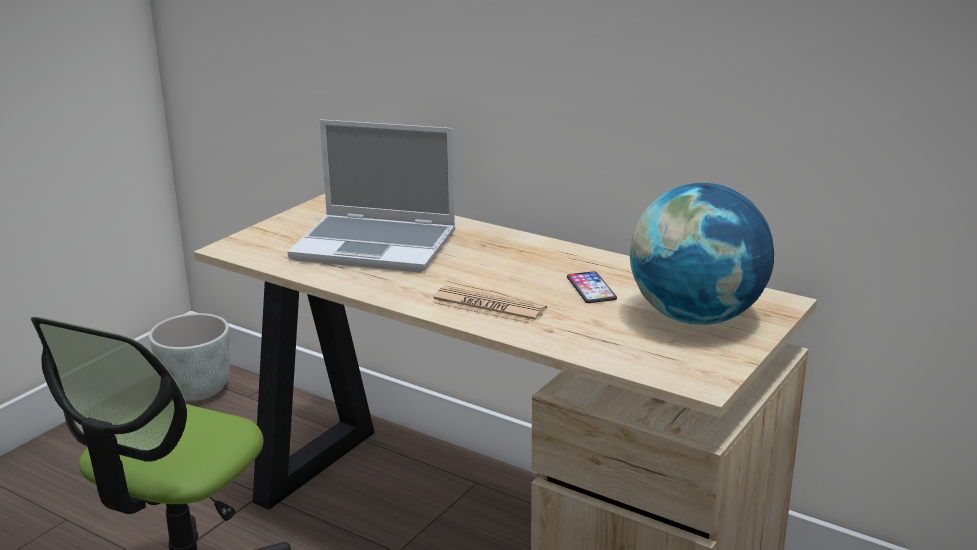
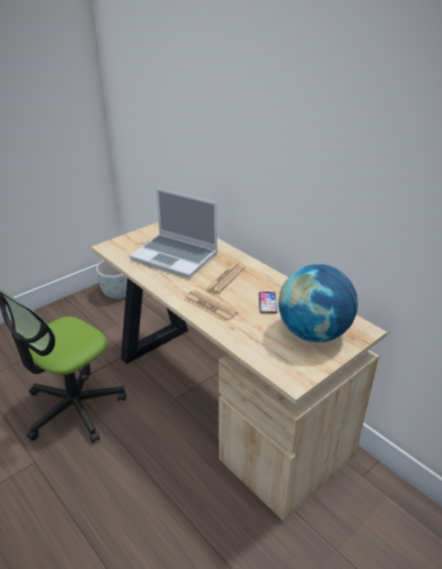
camera: 15 degrees right, 10 degrees up
(492, 265) = (225, 279): none -> newspaper

